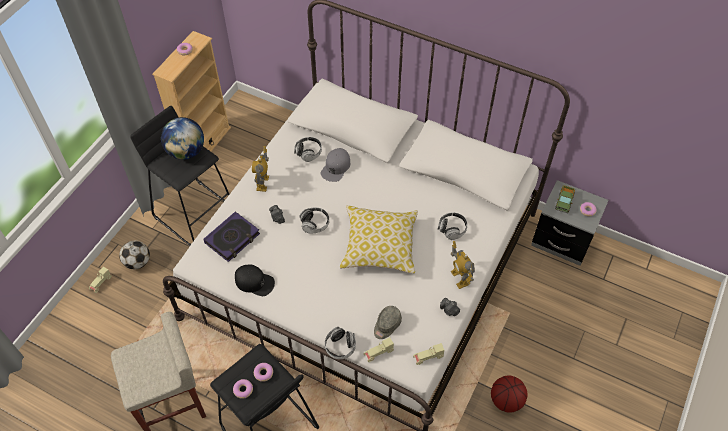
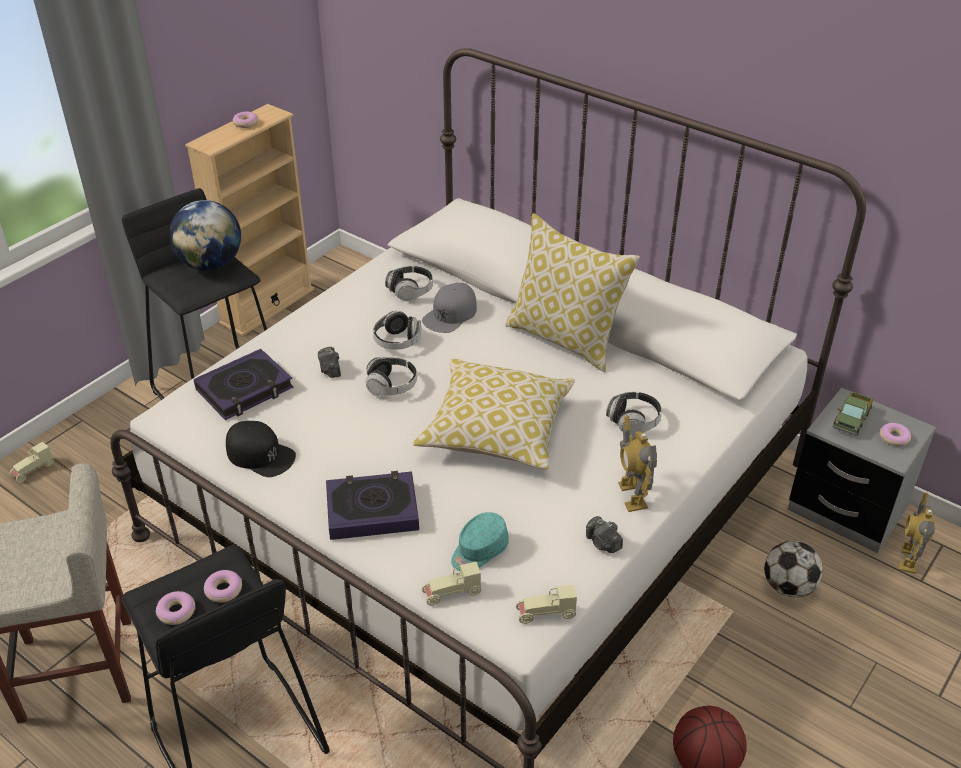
camera: 10 degrees right, 15 degrees down
(138, 262) = (103, 449): football -> football (788, 587)
(263, 183) = (322, 322): toy robot -> toy robot (908, 559)
(325, 309) = (372, 510): none -> book
(340, 347) = (382, 573): headphones -> headphones (397, 341)
(386, 325) = (478, 551): grey cap -> turquoise cap
(405, 176) = (565, 339): none -> pillow

